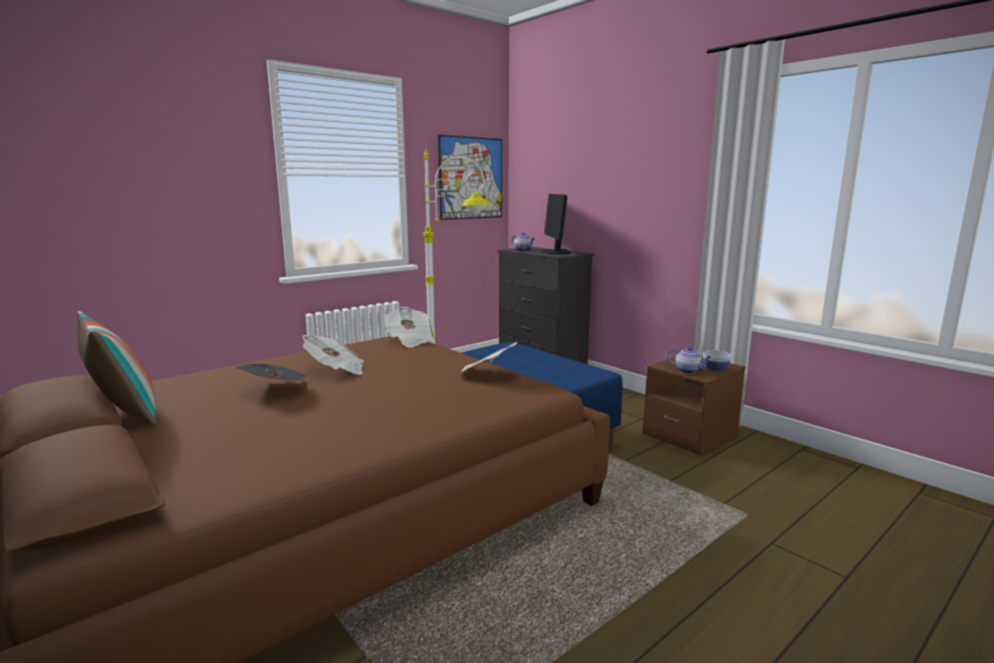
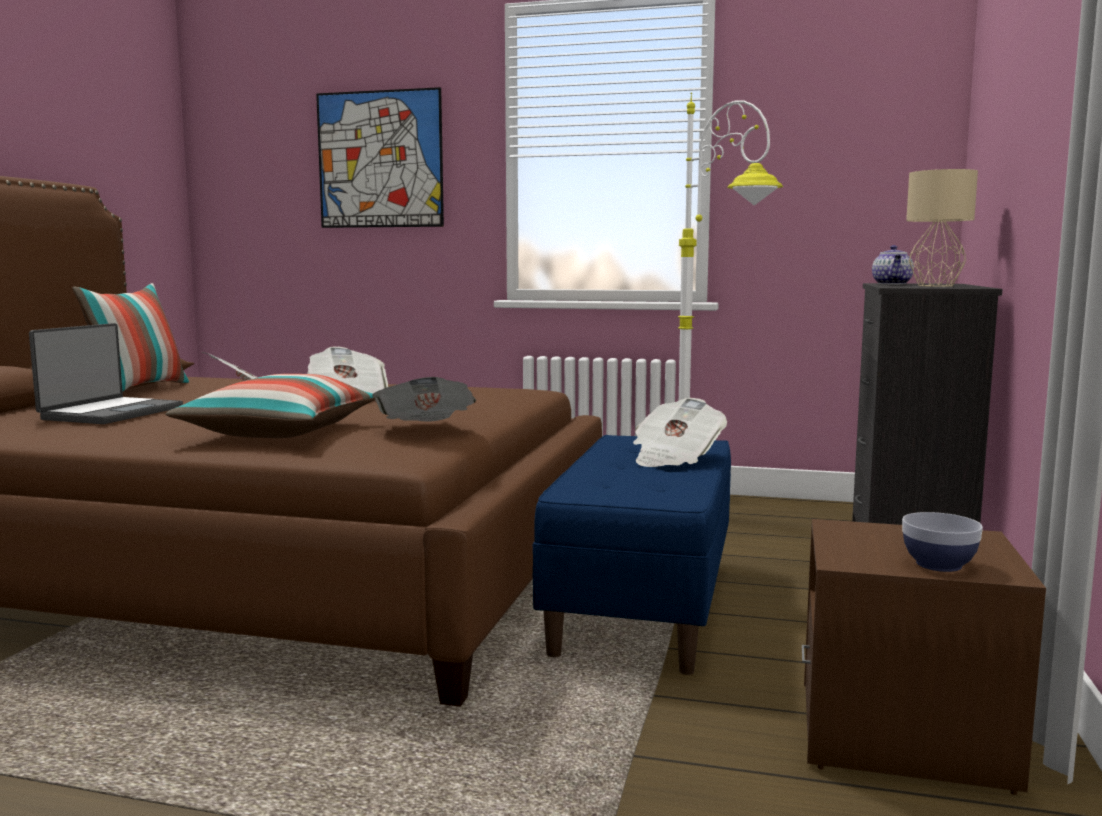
camera: 55 degrees right, 5 degrees down
(251, 435) = (111, 413): none -> laptop
(410, 340) = (521, 393): newspaper -> newspaper (674, 459)
(439, 401) = (279, 432): none -> pillow
(471, 178) = (860, 149): picture -> picture (380, 159)
(556, 252) = (936, 286): monitor -> beige table lamp
(688, 371) = (857, 547): teapot -> none

